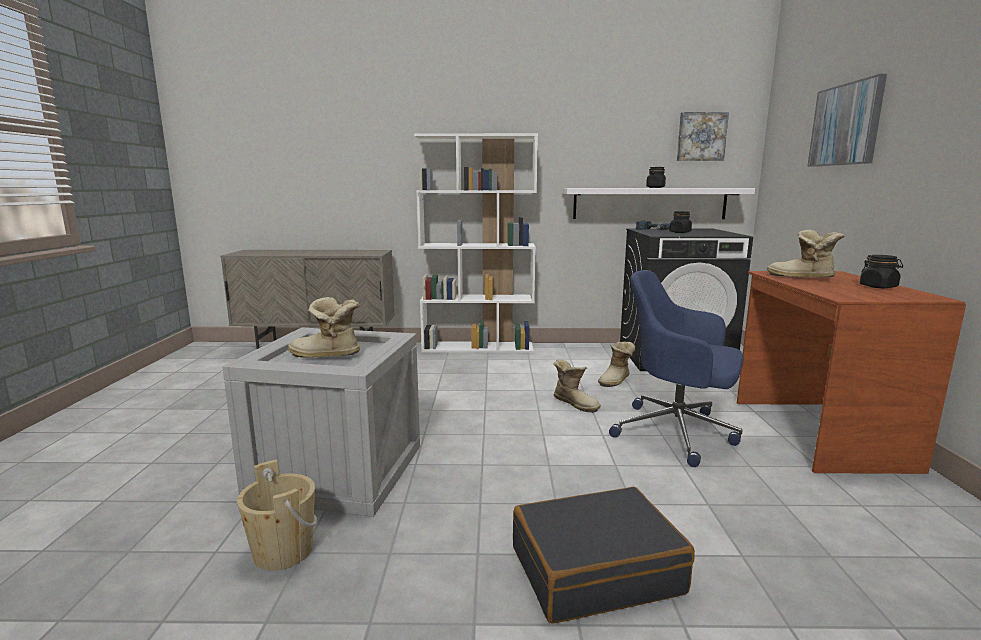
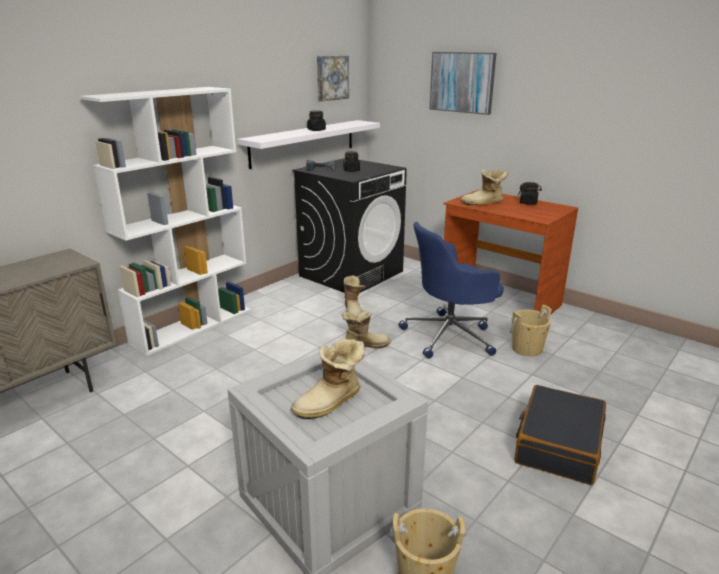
camera: 50 degrees left, 10 degrees up
(756, 483) = (527, 349): none -> beige bucket

